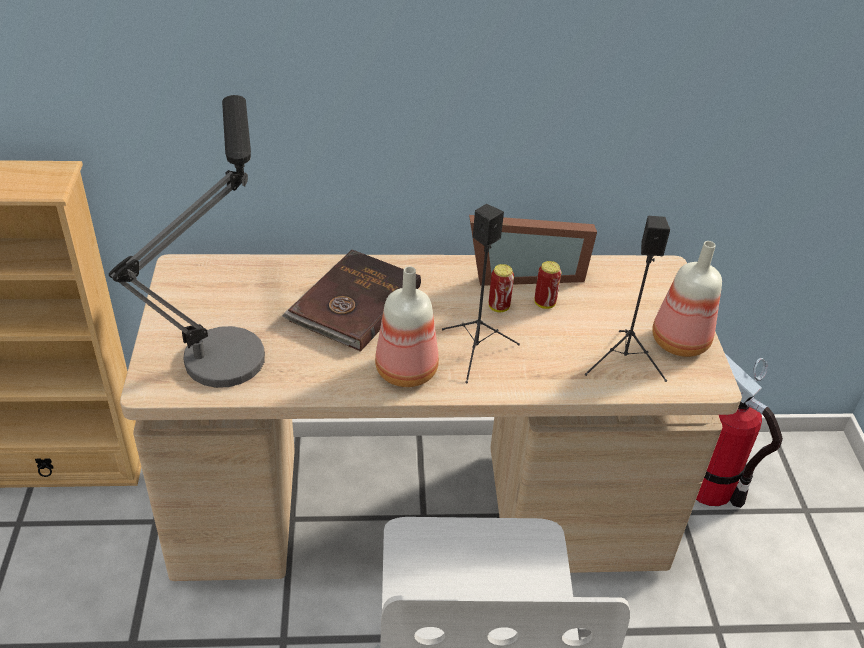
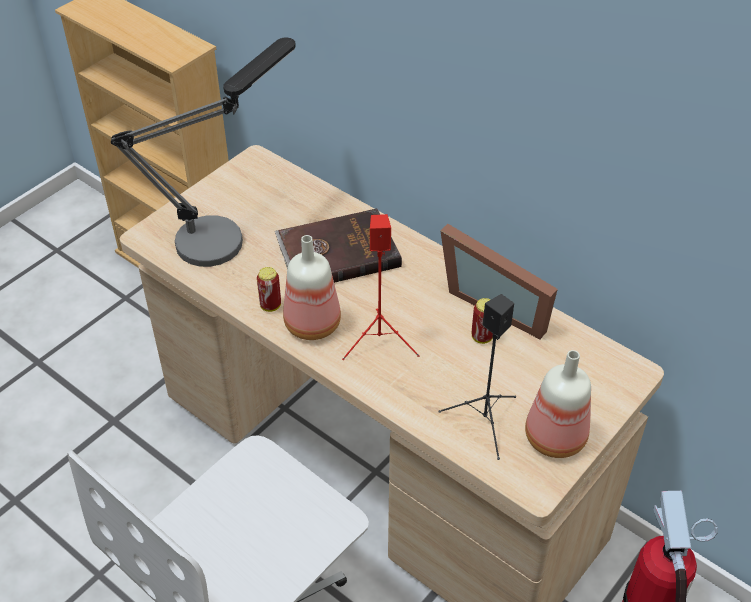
camera: 45 degrees right, 5 degrees up
(477, 351) = (380, 341): black speaker -> red speaker
(498, 307) = (441, 318): can -> can (270, 306)

